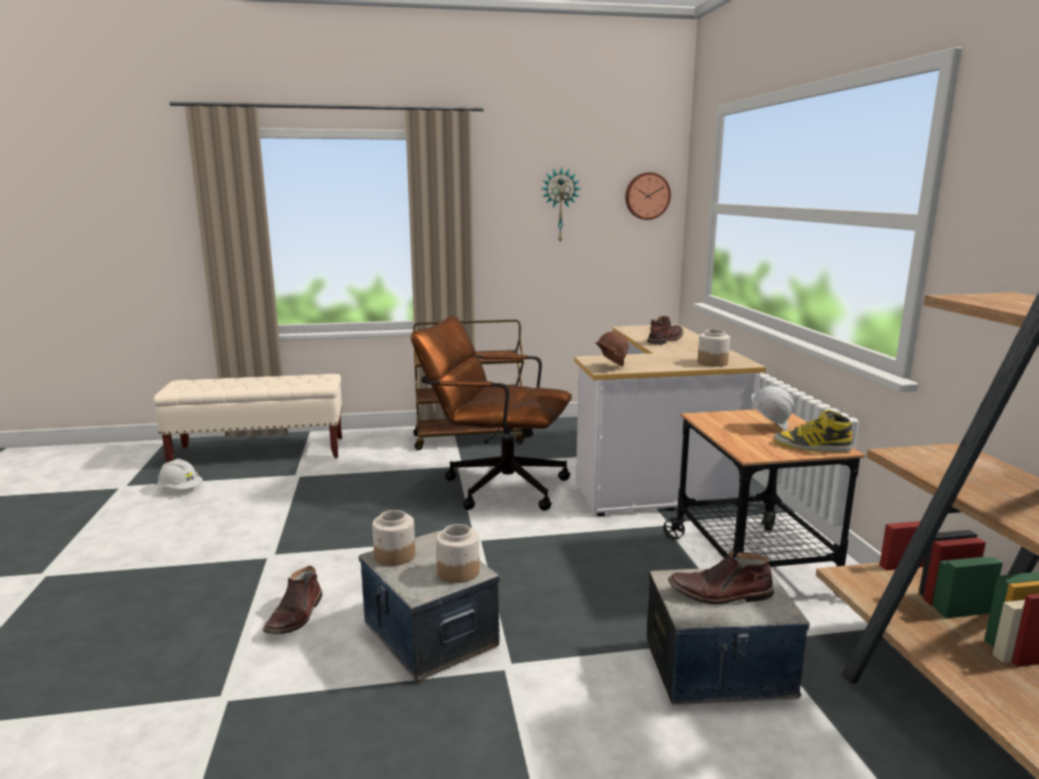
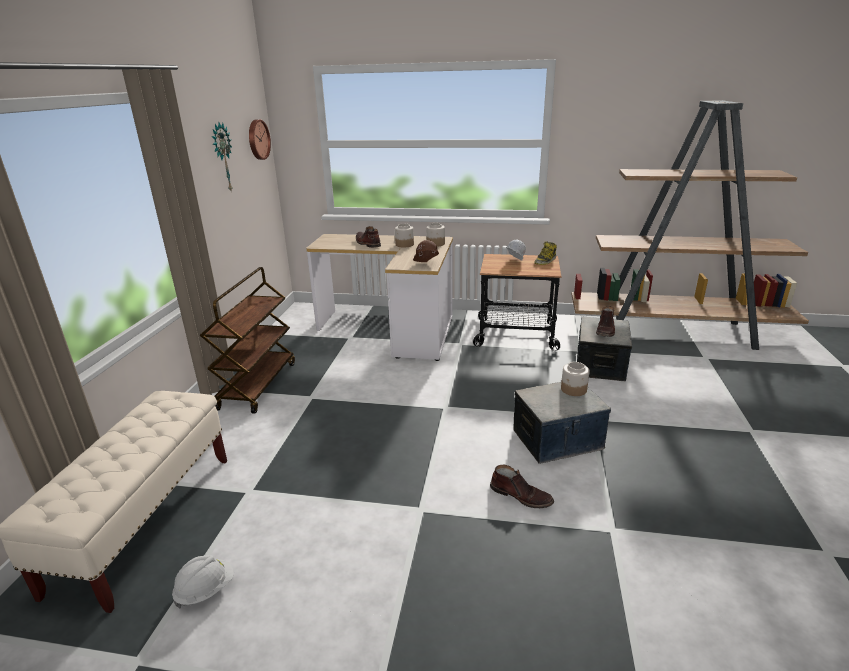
camera: 70 degrees left, 10 degrees up
(394, 556) = (548, 408): jar -> jar (405, 244)
(495, 486) = (365, 387): brown office chair -> none

